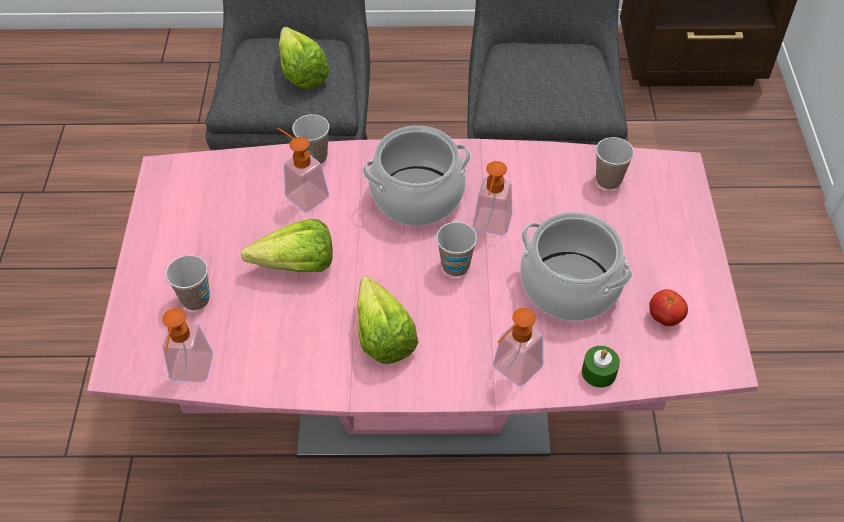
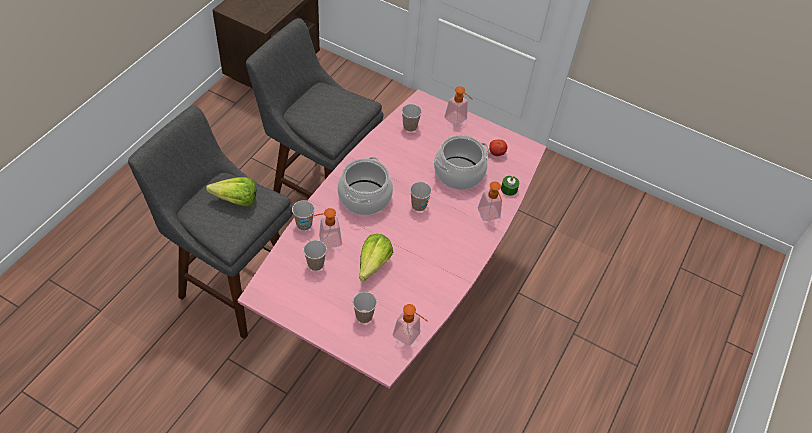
camera: 65 degrees left, 0 degrees up
(253, 202) = (315, 264): none -> cup
(382, 330) = (436, 250): lettuce -> none
(490, 227) = (405, 181): soap dispenser -> soap dispenser (458, 121)

